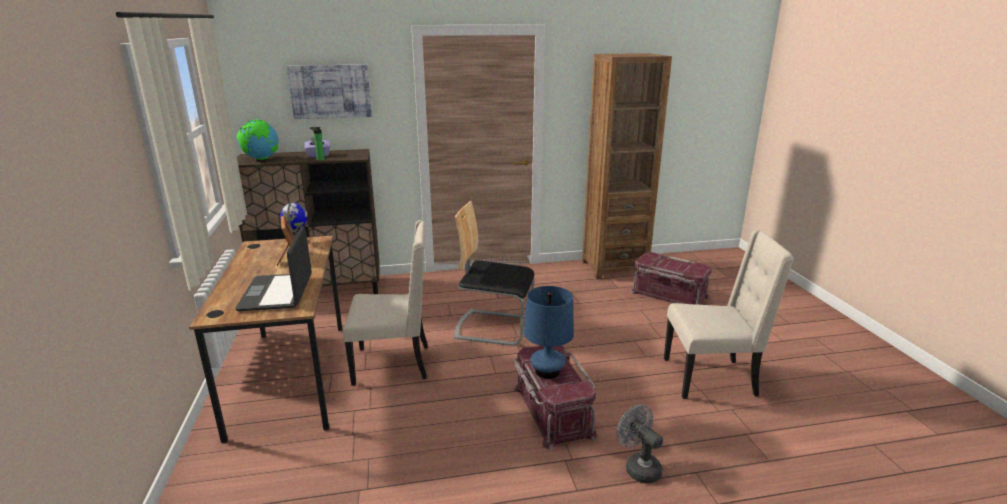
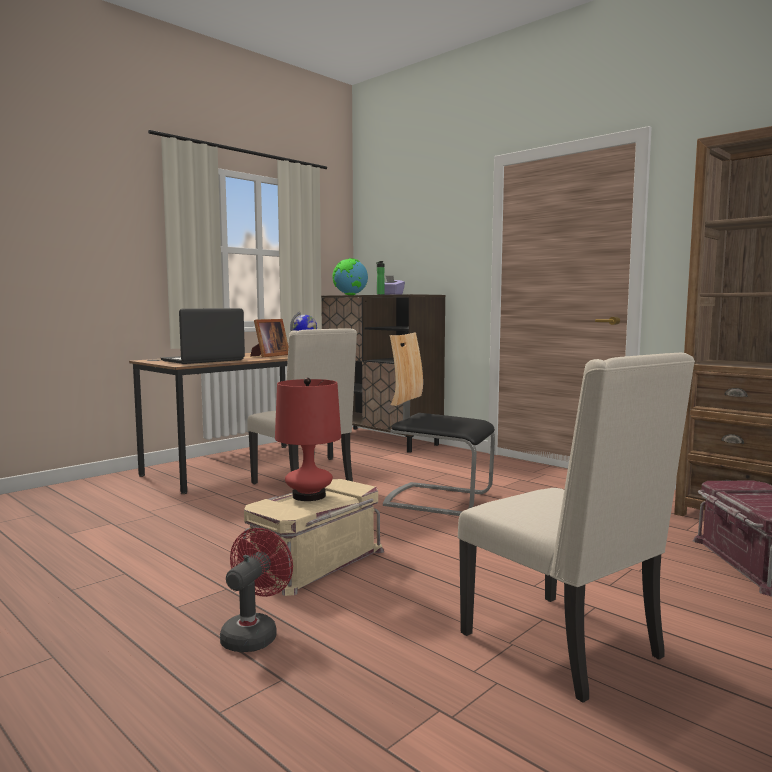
camera: 55 degrees right, 15 degrees down
(330, 91) = (421, 235): picture -> none
(493, 327) = (438, 499): chair -> chair turned 45 degrees counterclockwise
(547, 371) = (309, 496): blue table lamp -> red table lamp
(551, 411) = (314, 561): red storage box -> beige storage box
(638, 467) = (253, 634): grey fan -> red fan

